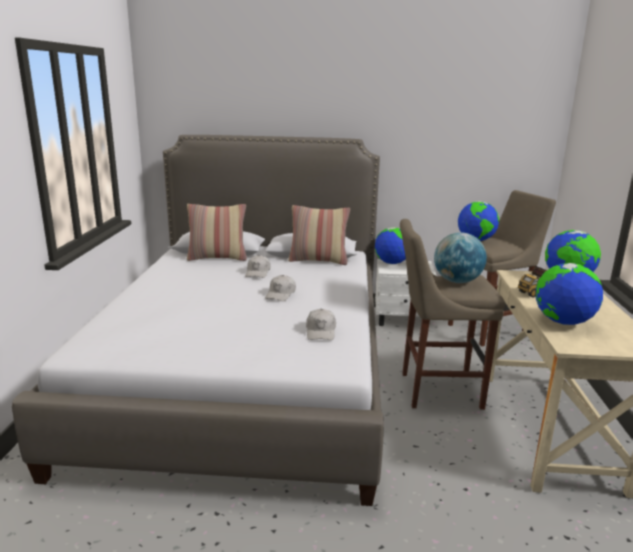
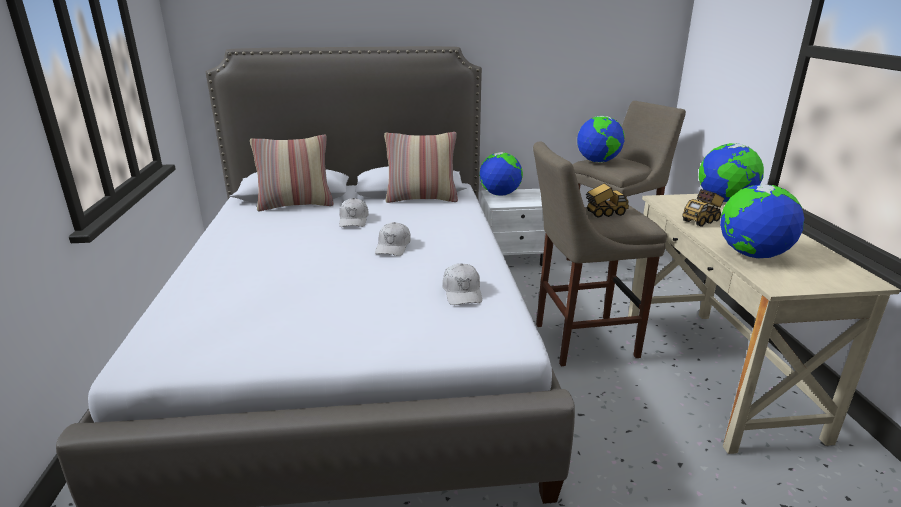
camera: 10 degrees left, 5 degrees up
(457, 281) = (604, 213): globe -> toy truck

